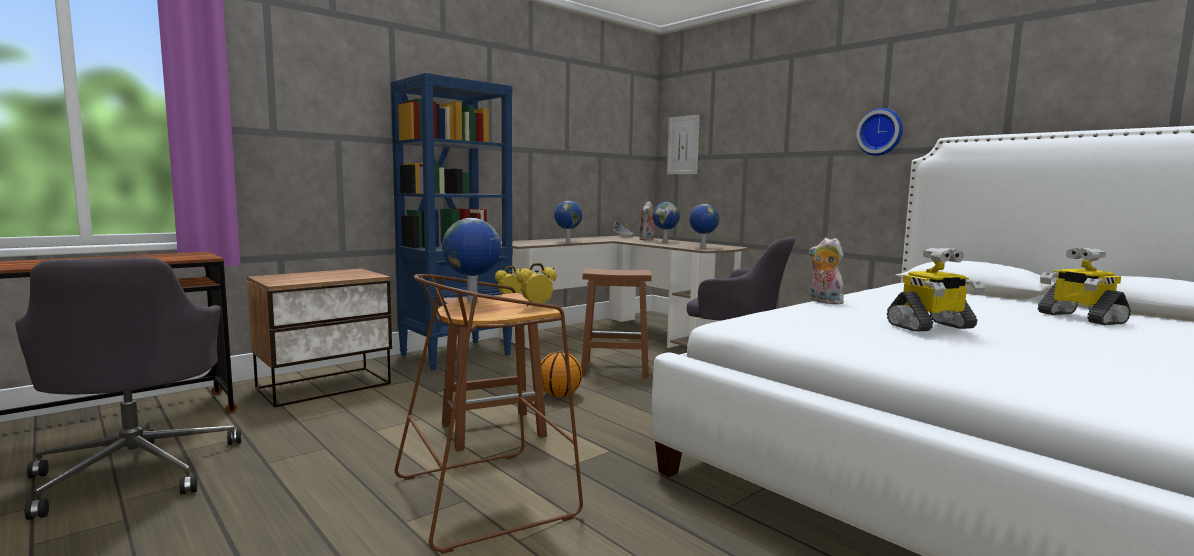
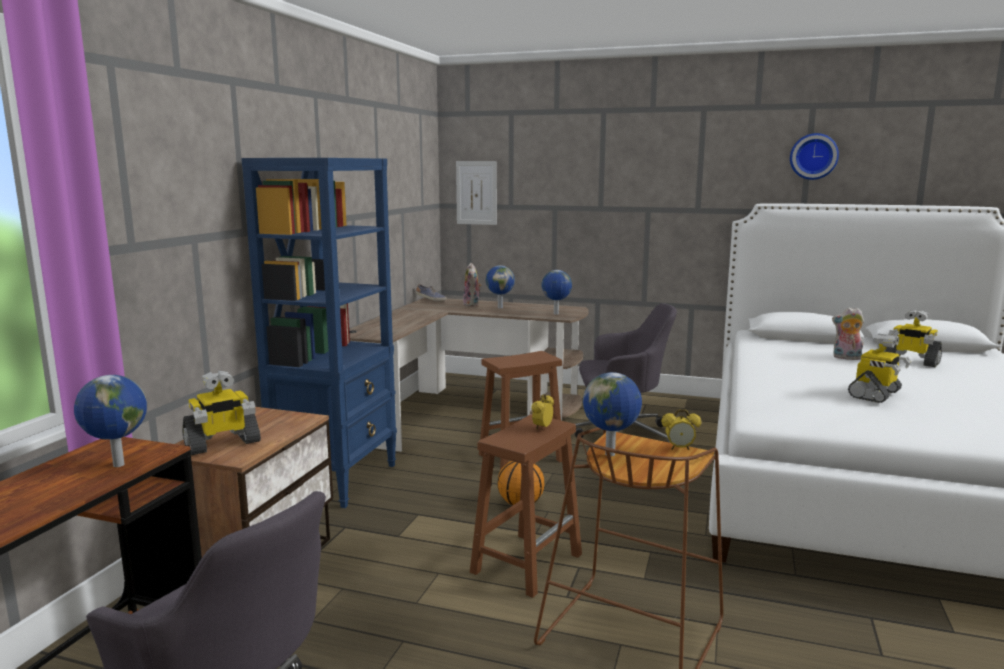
camera: 30 degrees left, 5 degrees up
(292, 277) = (222, 444): none -> toy robot
(536, 306) = (679, 448): alarm clock -> alarm clock turned 120 degrees counterclockwise
(567, 242) = (413, 323): globe -> globe (117, 465)
(823, 302) = (754, 374): plush toy -> plush toy (846, 358)
(880, 132) = (697, 193): wall clock -> wall clock (813, 156)

